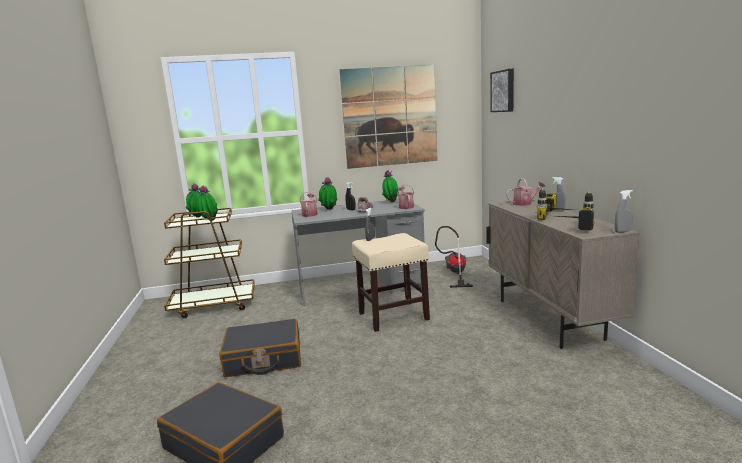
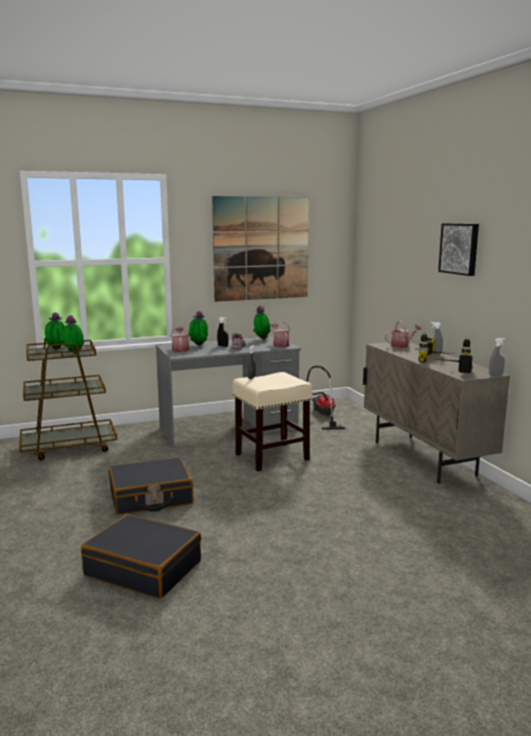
camera: 10 degrees left, 0 degrees up
(503, 91) = (379, 231): picture -> picture (460, 248)

